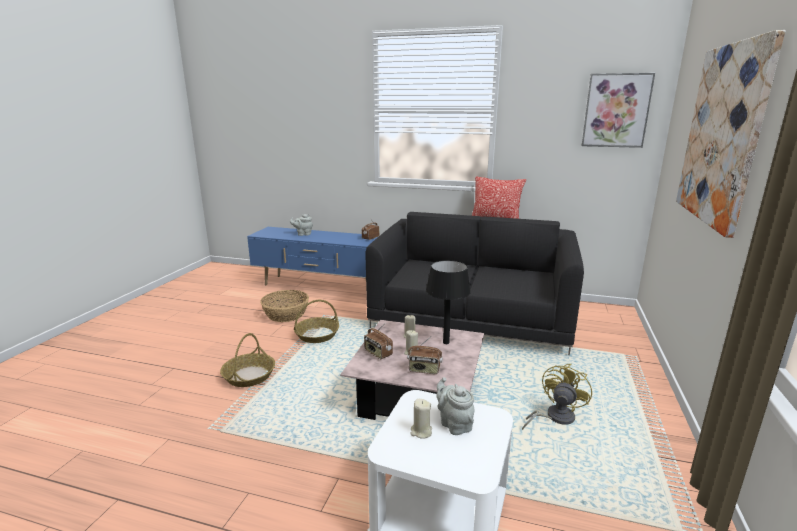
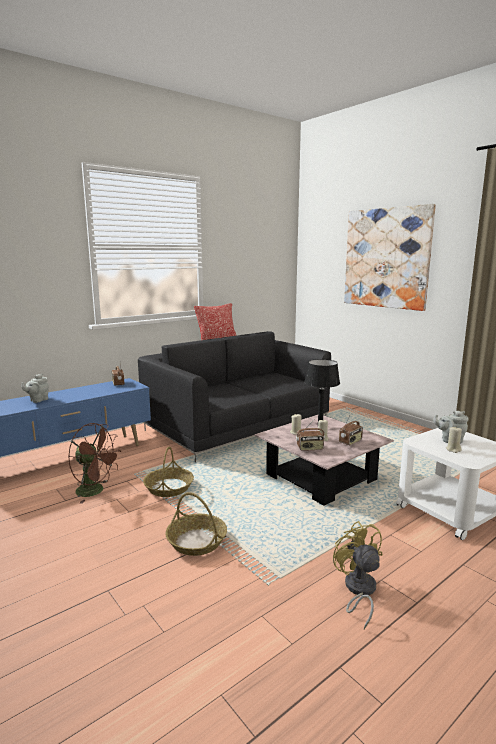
camera: 55 degrees left, 5 degrees down
(286, 314) = (95, 491): basket -> brown fan
(554, 417) = (383, 448): yellow fan -> yellow fan (358, 590)
(616, 110) = (272, 248): picture -> none

